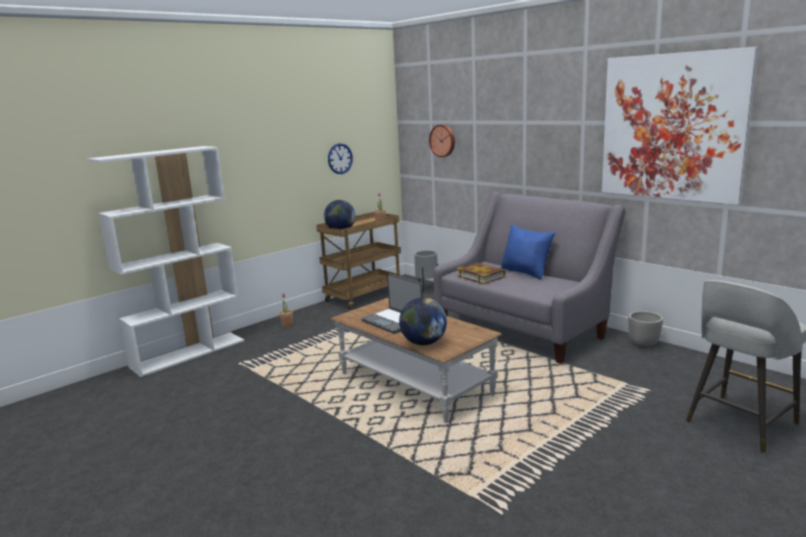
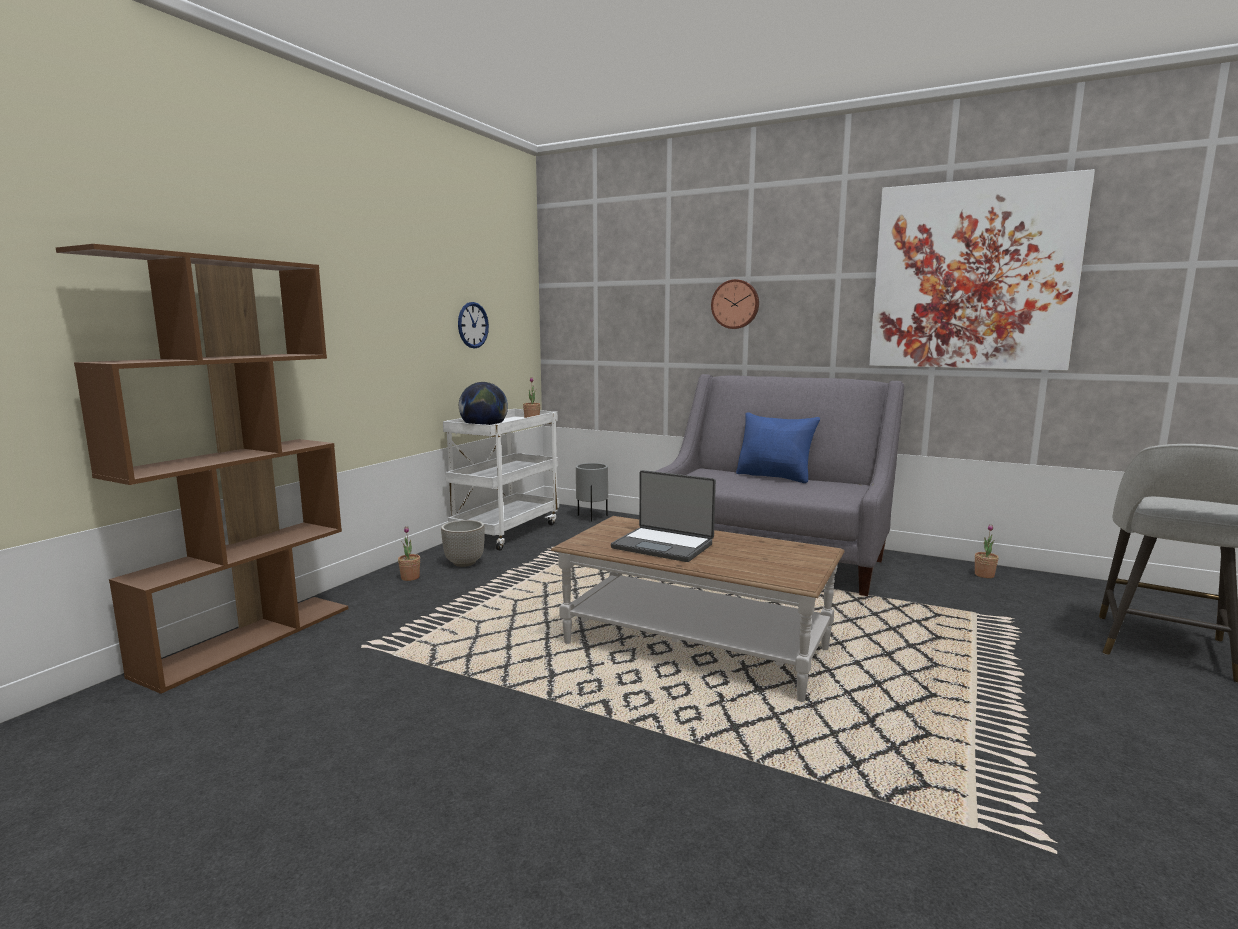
camera: 20 degrees left, 5 degrees down
(189, 353) = (249, 639): white bookcase -> brown bookcase
(363, 296) = (506, 531): brown cart -> white cart
(423, 343) = (752, 571): globe -> none
(443, 140) = (616, 308): wall clock -> wall clock (735, 304)
(481, 276) = (722, 483): book -> none
(644, 344) = (936, 563): planter -> planter (465, 563)
(671, 356) = (984, 575): none -> potted plant

